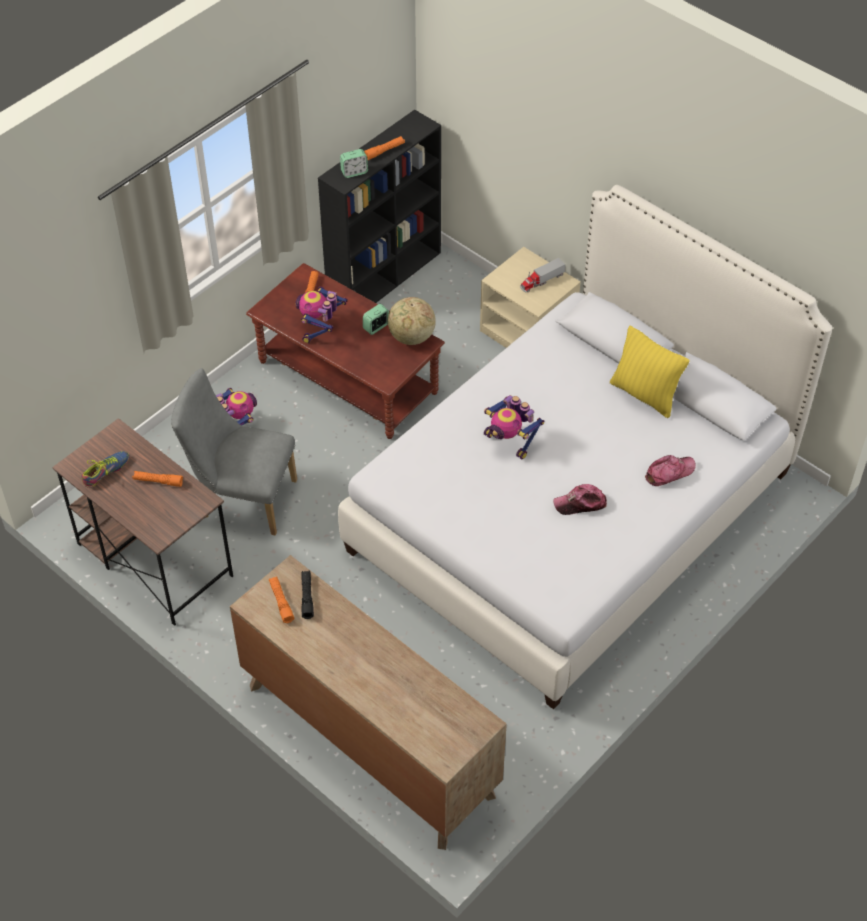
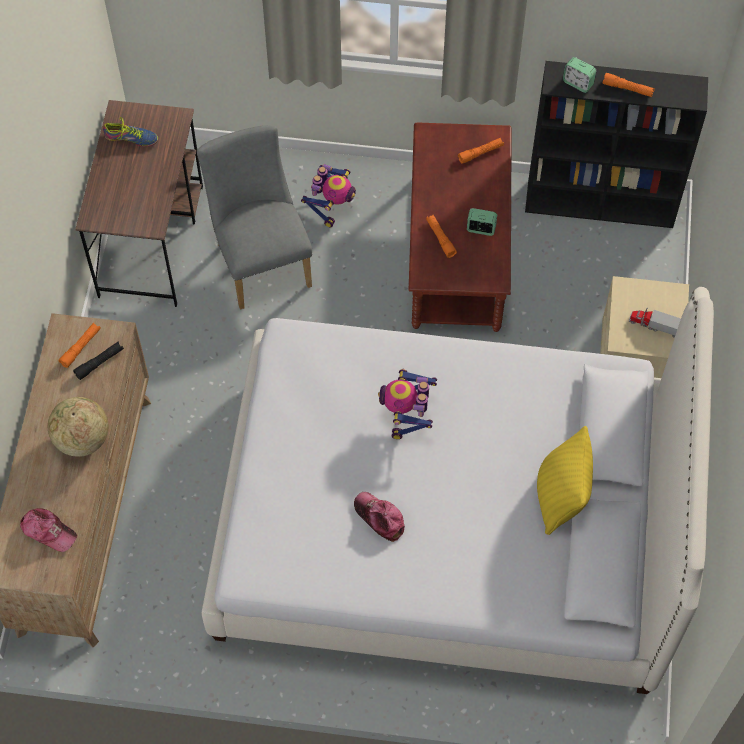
camera: 55 degrees right, 10 degrees up
(158, 481) = (148, 180): orange flashlight -> orange flashlight (440, 238)
(320, 329) = (442, 189): toy robot -> none
(411, 337) = (492, 264): globe -> globe (82, 439)
(669, 472) = (477, 574): cap -> cap (48, 531)

